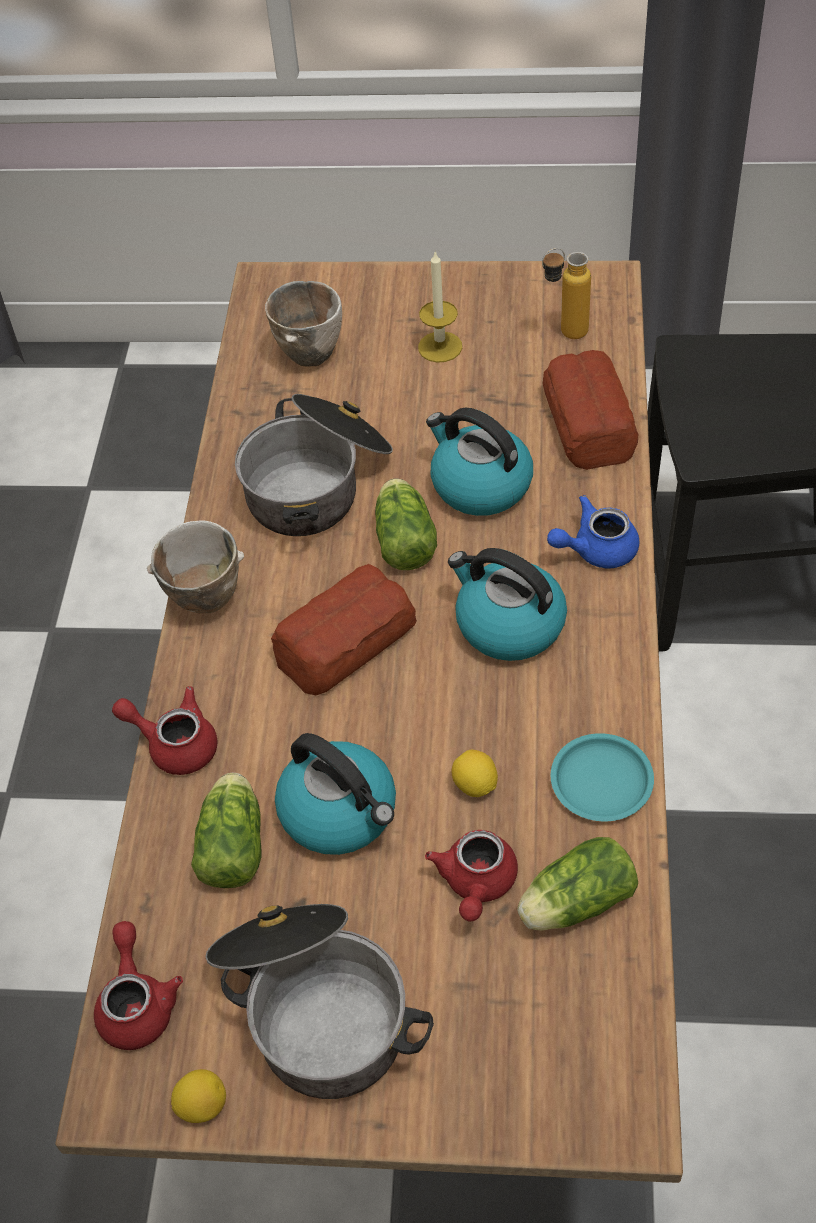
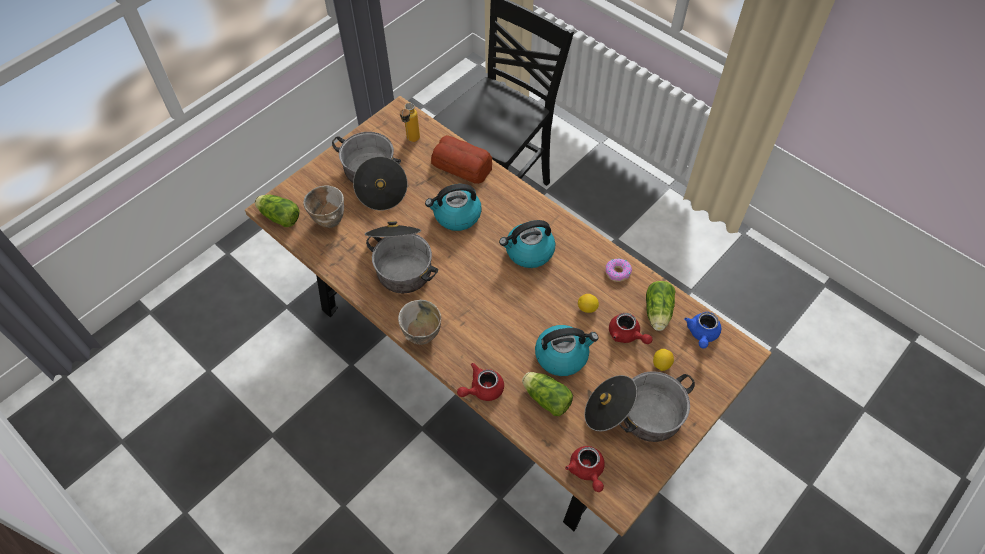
camera: 55 degrees left, 5 degrees up
(137, 1003) = (587, 471): red teapot -> red teapot turned 135 degrees counterclockwise
(202, 1105) = (645, 474): lemon -> lemon (661, 364)
(348, 641) = (488, 303): bread -> none
(404, 538) = (457, 254): lettuce -> lettuce (278, 216)
(440, 347) = (374, 179): candle -> cooking pot
(595, 550) = (521, 205): blue teapot -> blue teapot (702, 334)
(601, 781) = (618, 272): turquoise plate -> donut

